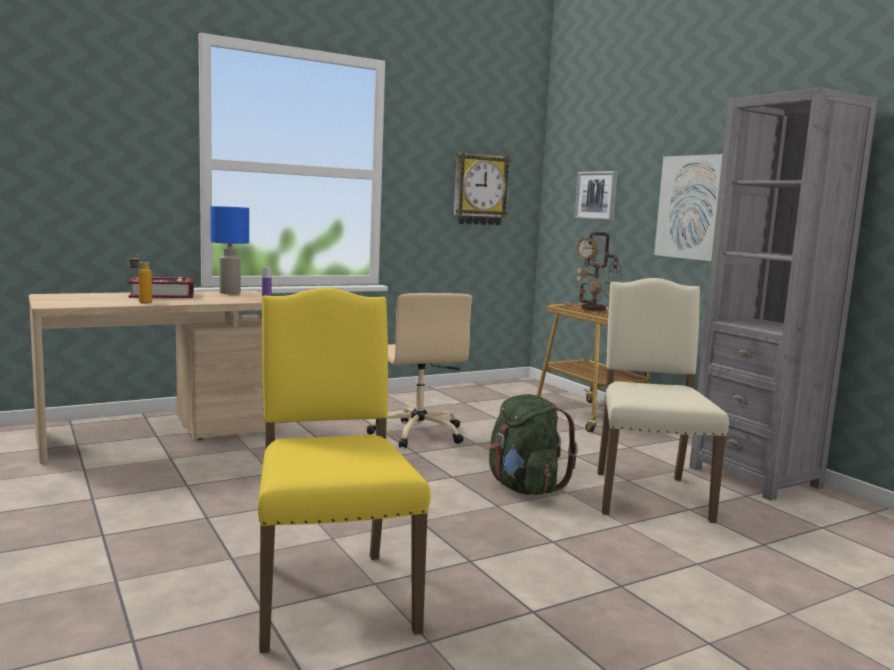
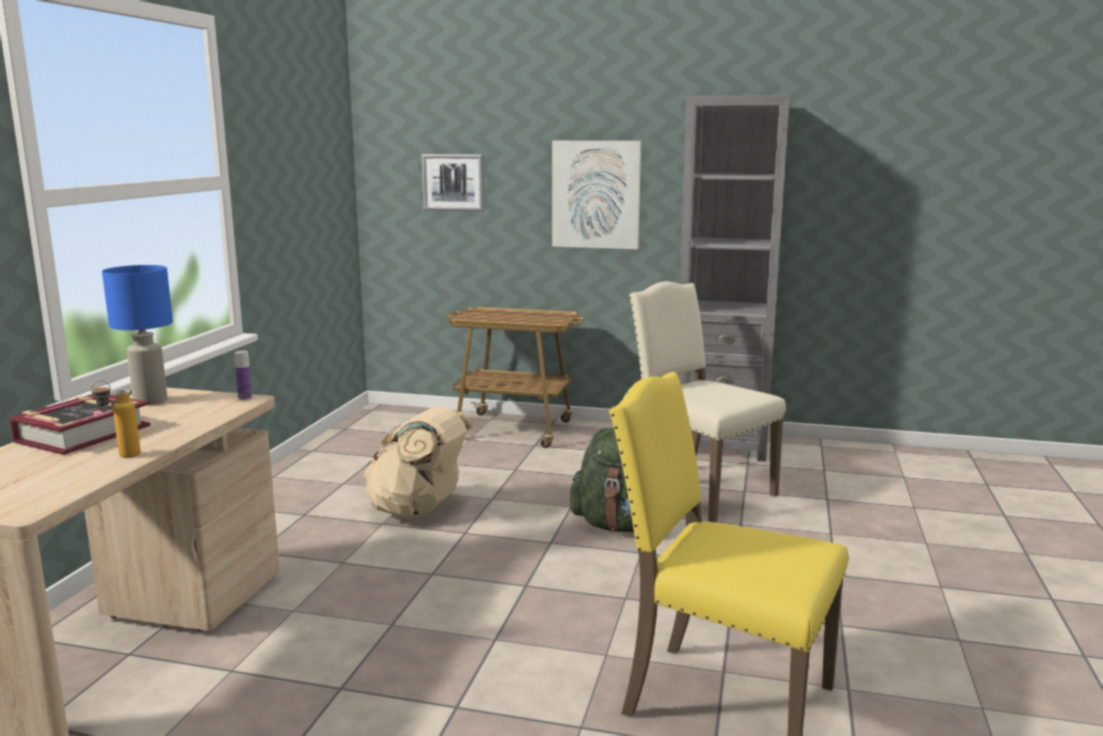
camera: 45 degrees left, 5 degrees up
(418, 433) = (419, 510): beige office chair -> beige backpack
(480, 189) = (311, 184): wall clock -> none
(594, 310) = (506, 315): table lamp -> none

